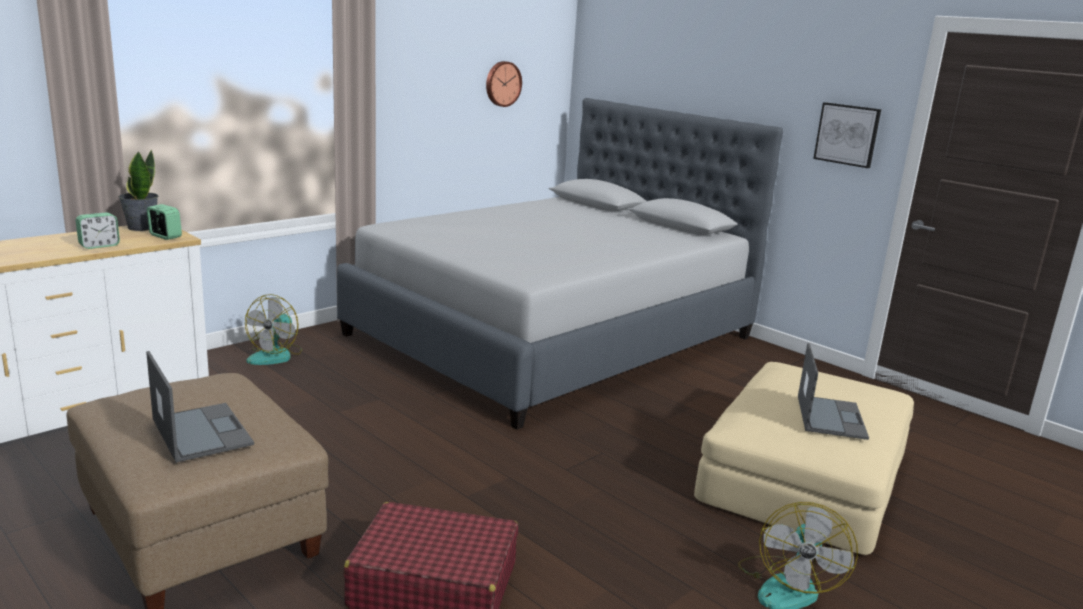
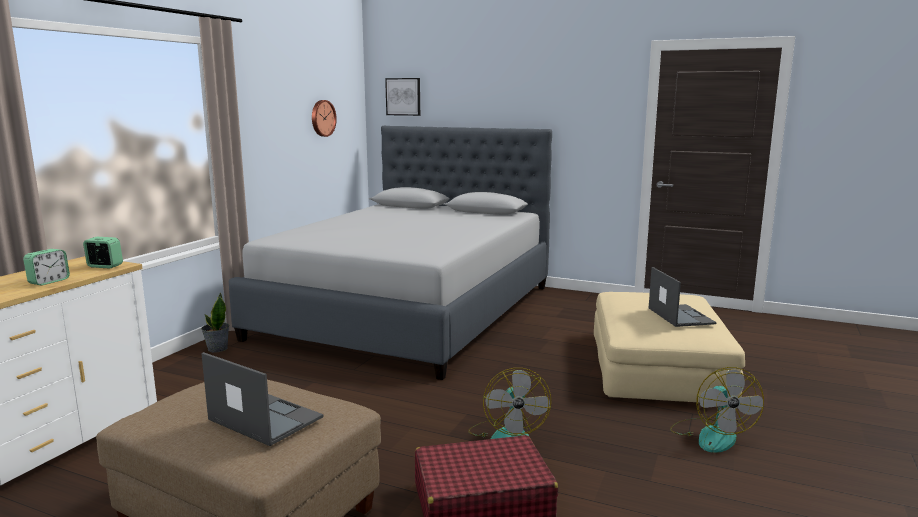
camera: 20 degrees left, 5 degrees down
(141, 227) = (70, 263): potted plant -> potted plant (217, 349)
(276, 355) = (192, 368): fan -> fan (506, 436)
(847, 134) = (599, 128): picture -> picture (403, 96)

